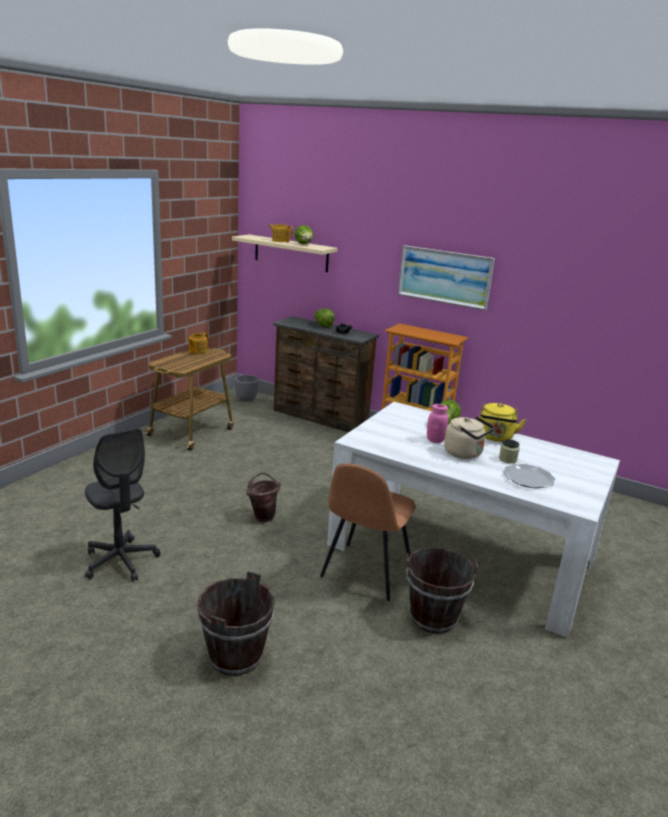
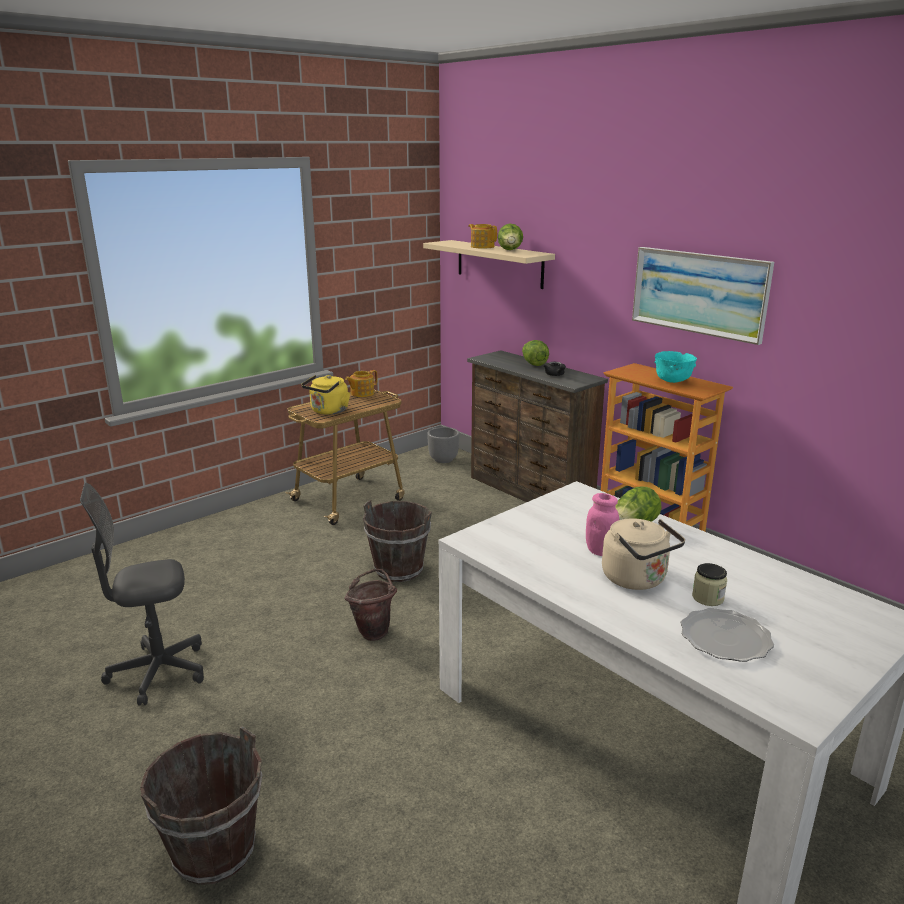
camera: 20 degrees right, 0 degrees up
(121, 561) = (158, 672): grey office chair -> grey office chair turned 90 degrees clockwise
(365, 572) = (473, 745): brown chair -> none
(431, 335) = (672, 381): none -> turquoise bowl
(433, 617) = (543, 846): brown bucket -> brown bucket (398, 570)
(495, 437) = (709, 555): yellow kettle -> yellow kettle (328, 411)

